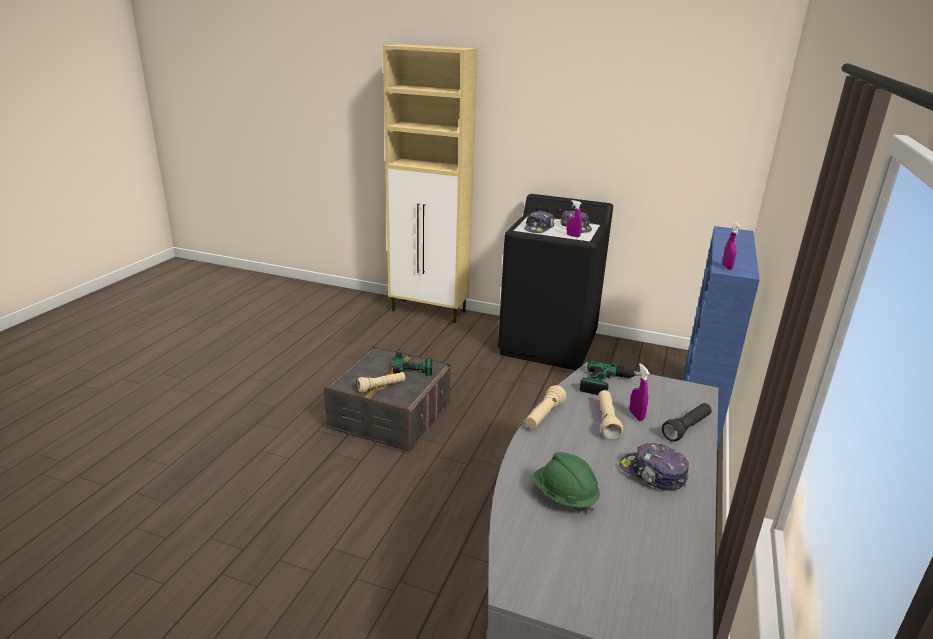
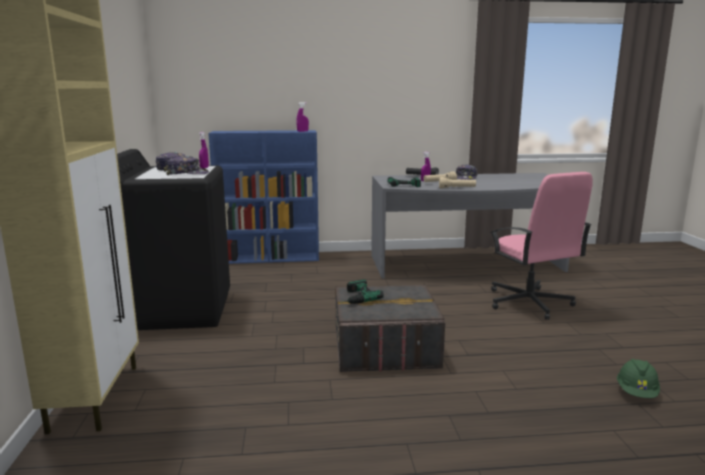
camera: 115 degrees left, 10 degrees down
(381, 387) = (409, 299): beige flashlight -> none
(392, 575) = (529, 303): none -> pink office chair
(564, 496) = (507, 183): green hard hat -> green hard hat (636, 392)

